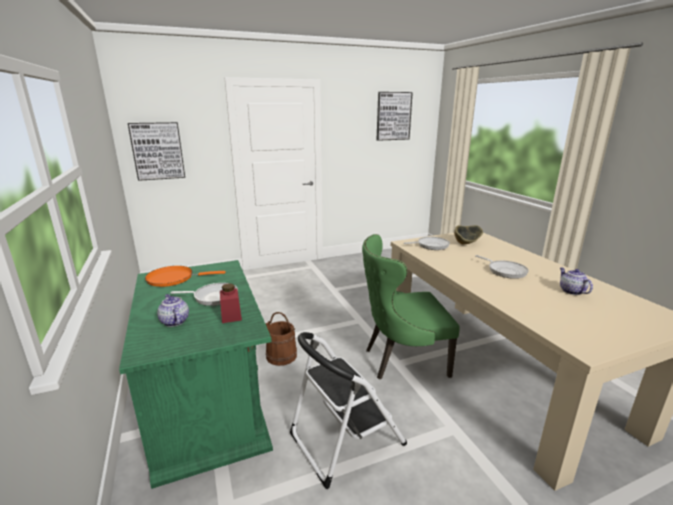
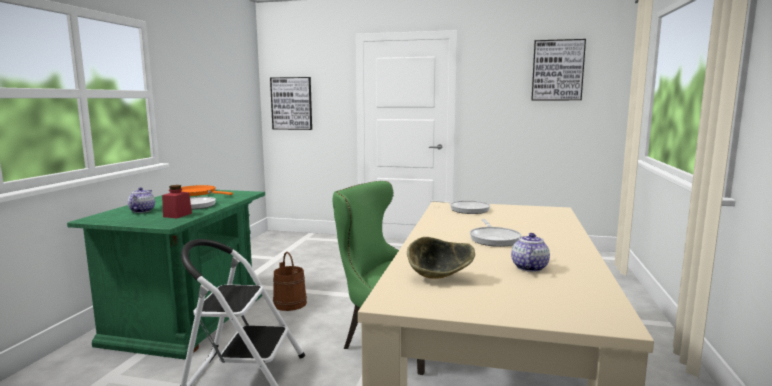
camera: 35 degrees right, 10 degrees down
(466, 243) = (516, 214): bowl -> bowl (439, 278)

